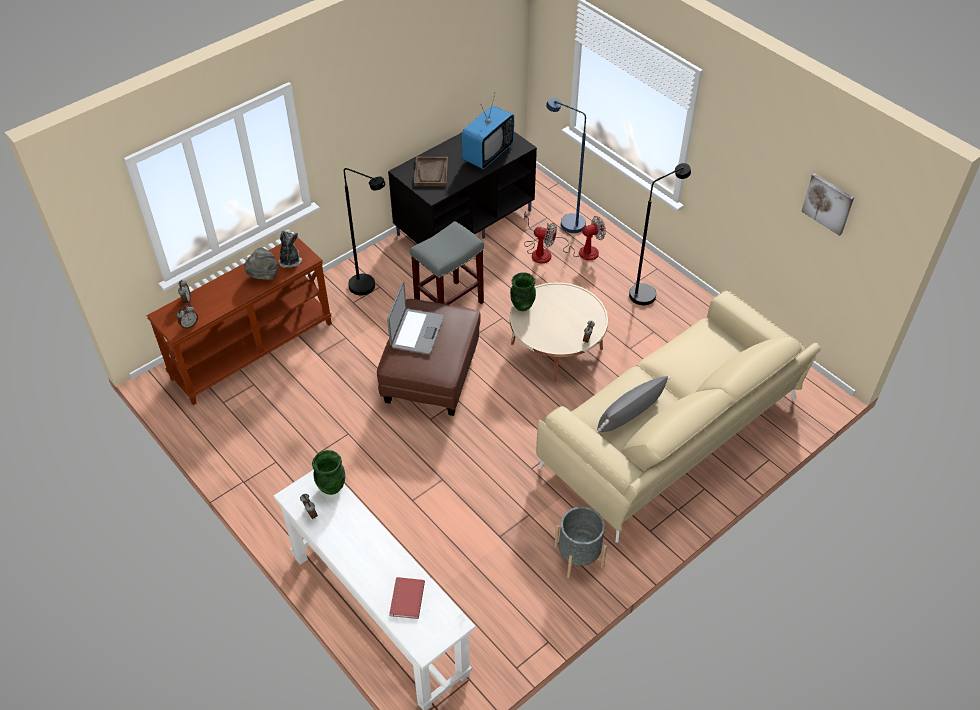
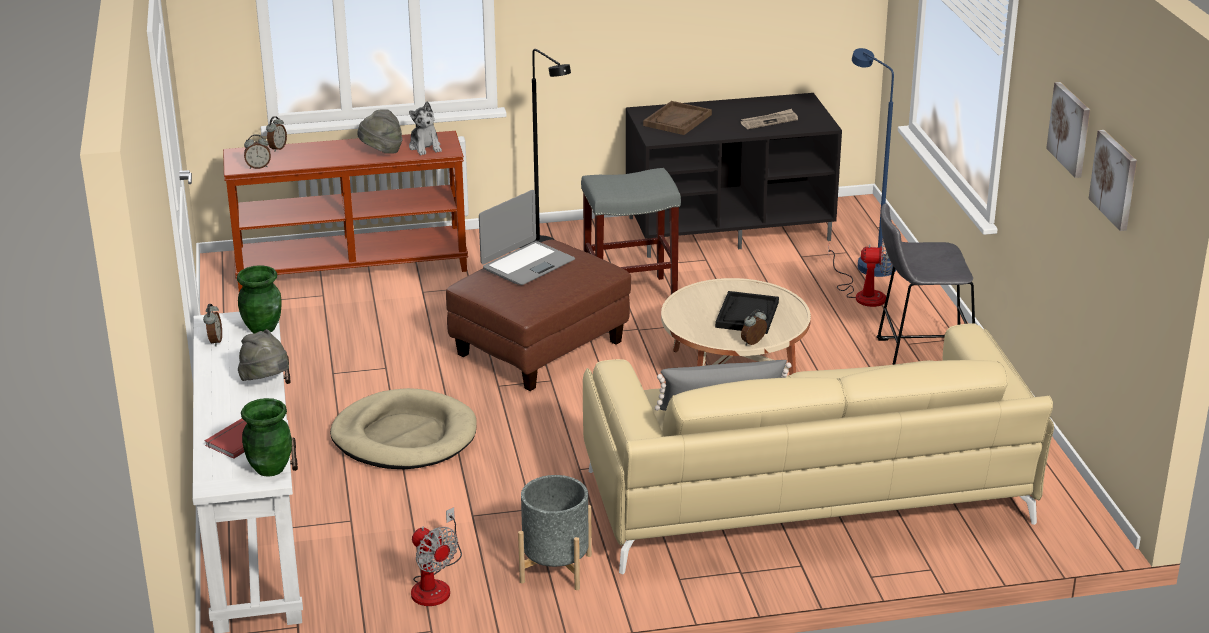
camera: 30 degrees right, 20 degrees down
(290, 260) = (425, 147): plush toy -> plush toy turned 135 degrees clockwise
(377, 537) = (266, 381): none -> grey hat
(407, 489) = (404, 436): none -> beige dog bed
(487, 154) = (769, 121): television -> newspaper
(522, 305) = (697, 290): green vase -> green vase (270, 468)
(538, 251) = (802, 279): fan -> fan (435, 584)
(565, 315) = (747, 314): none -> black tray
(647, 292) = (919, 356): black floor lamp -> grey stool
(773, 165) = (1070, 129): none -> picture

